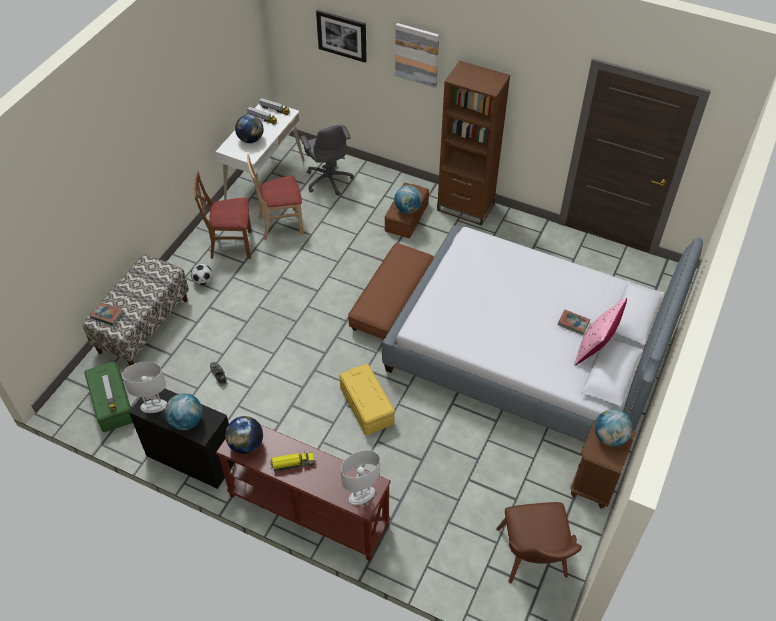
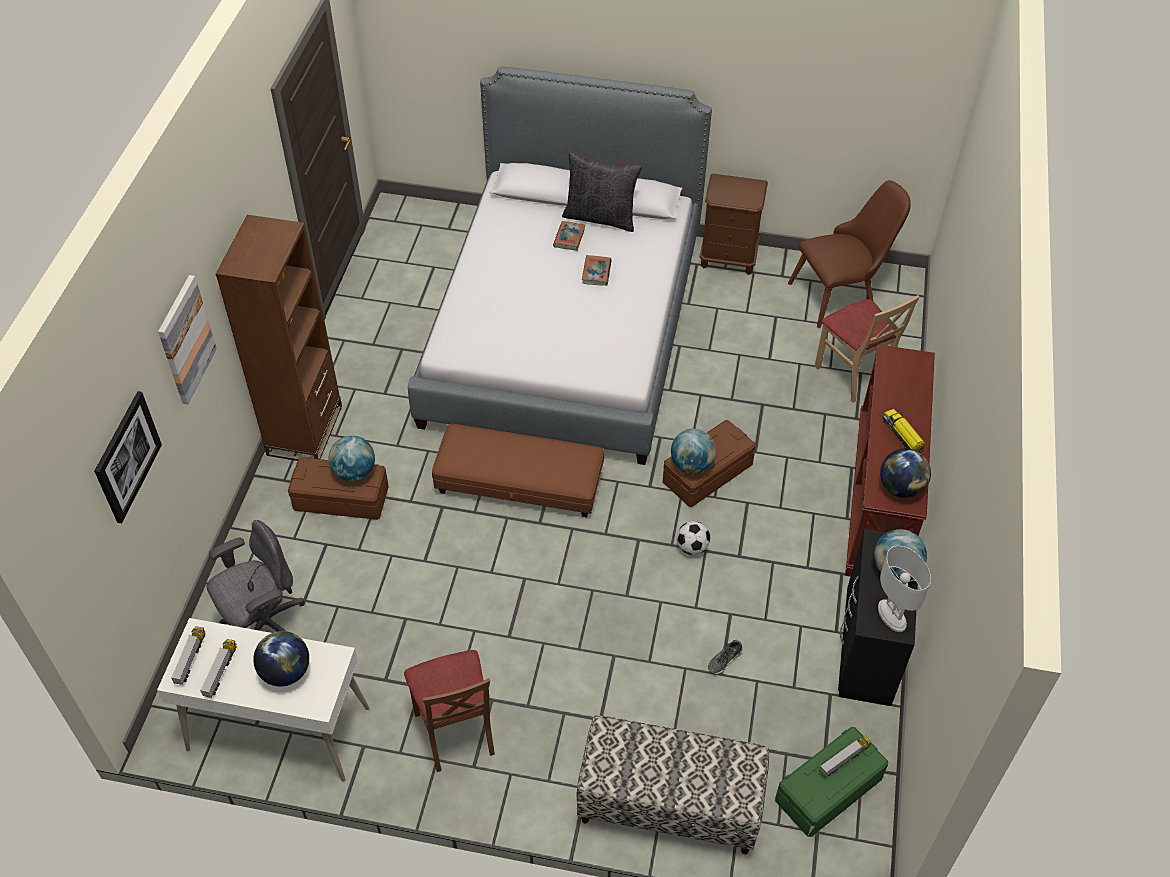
camera: 105 degrees left, 0 degrees up
(107, 315) = (730, 790): book -> book (596, 272)
(203, 281) = (548, 748): football -> football (692, 547)
(281, 224) = (390, 670): beige chair -> beige chair (854, 374)
(361, 495) = (909, 364): white table lamp -> none
(367, 406) = (707, 472): yellow storage box -> brown storage box
(595, 348) = (600, 217): pink pillow -> black pillow
(609, 437) = (728, 191): globe -> globe (692, 465)

